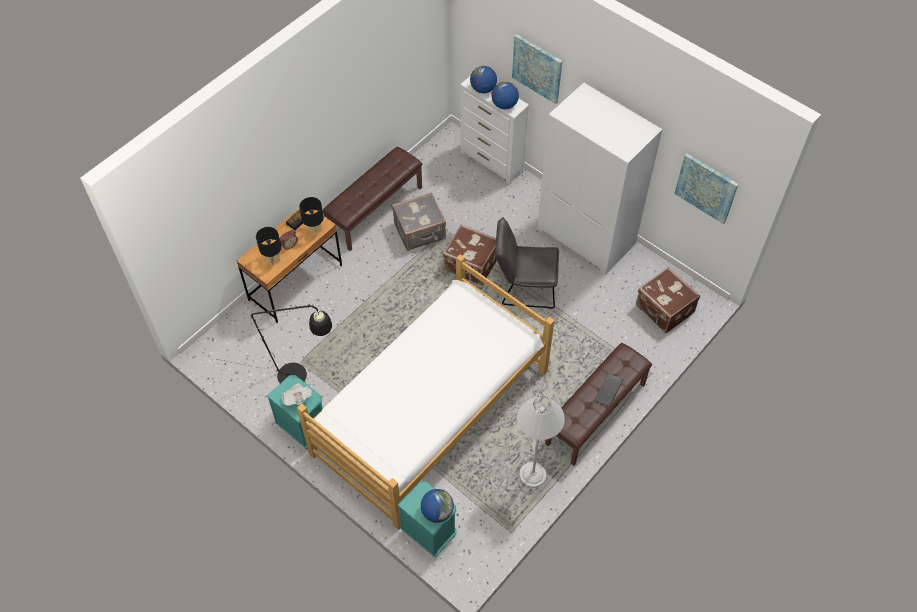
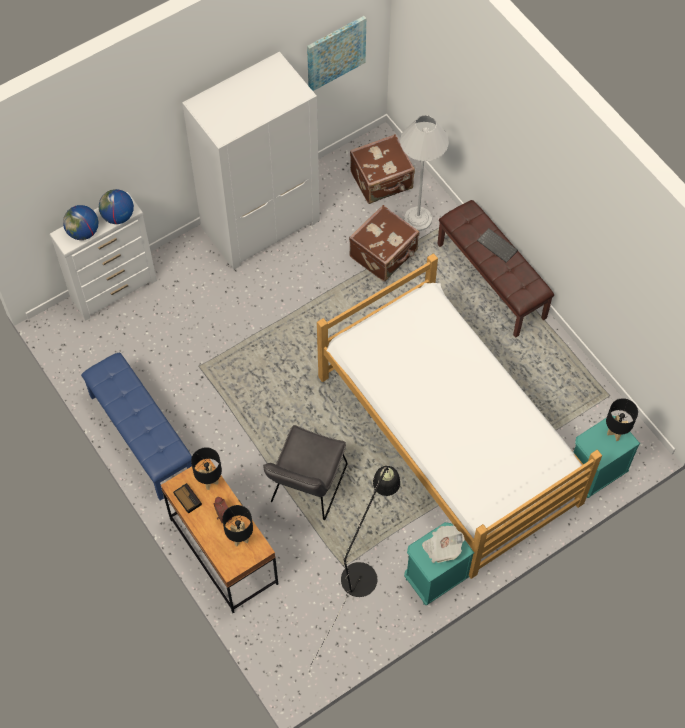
camera: 75 degrees left, 5 degrees up
(375, 210) = (141, 437): brown bench -> blue bench
(420, 232) = (194, 393): grey suitcase -> none
(437, 511) = (615, 433): globe -> black table lamp
(471, 265) = (262, 351): brown suitcase -> brown suitcase (384, 254)
(524, 287) = (310, 304): grey chair -> grey chair (306, 488)
(532, 475) = (548, 358): white floor lamp -> white floor lamp (417, 219)
(537, 68) = (120, 149): picture -> none

